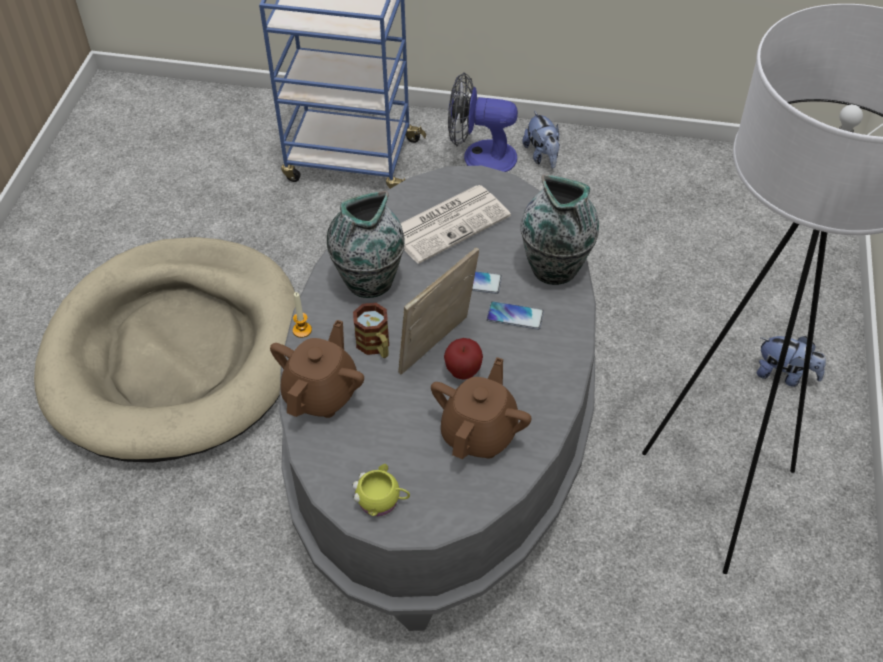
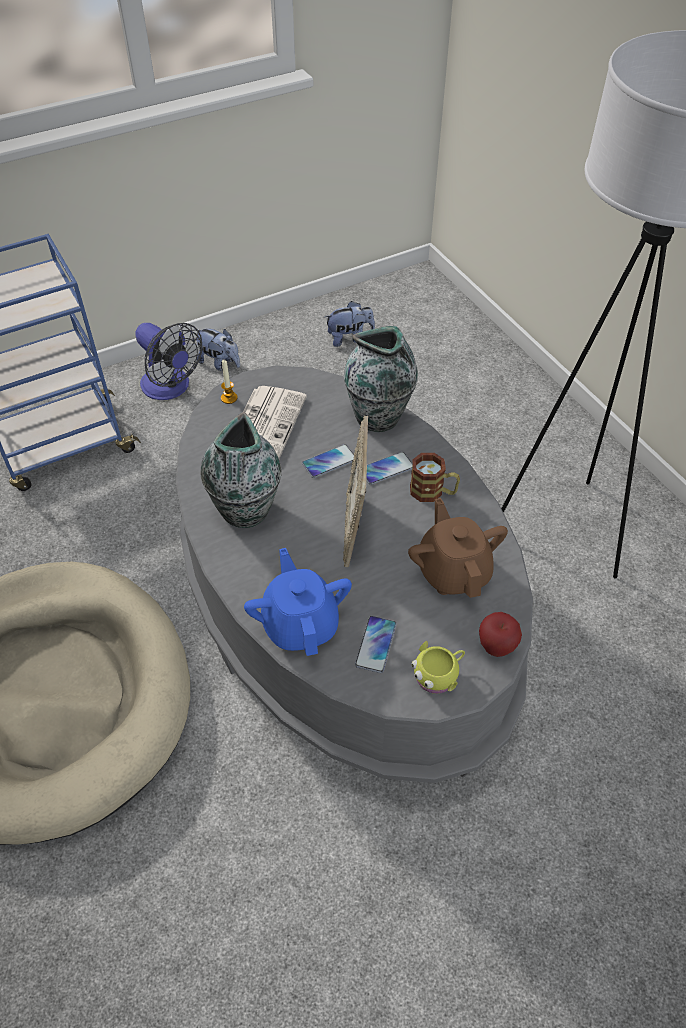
camera: 40 degrees left, 0 degrees up
(302, 330) = (229, 584): candle -> candle (229, 398)
(321, 393) = (300, 624): brown teapot -> blue teapot
(360, 446) = (376, 644): none -> phone
(376, 346) = (305, 558): mug -> mug (433, 492)
(463, 372) = (393, 534): apple -> apple (496, 647)
(480, 156) = (170, 388): fan -> fan turned 105 degrees counterclockwise
(785, 375) = (524, 423): plush toy -> plush toy (349, 338)

